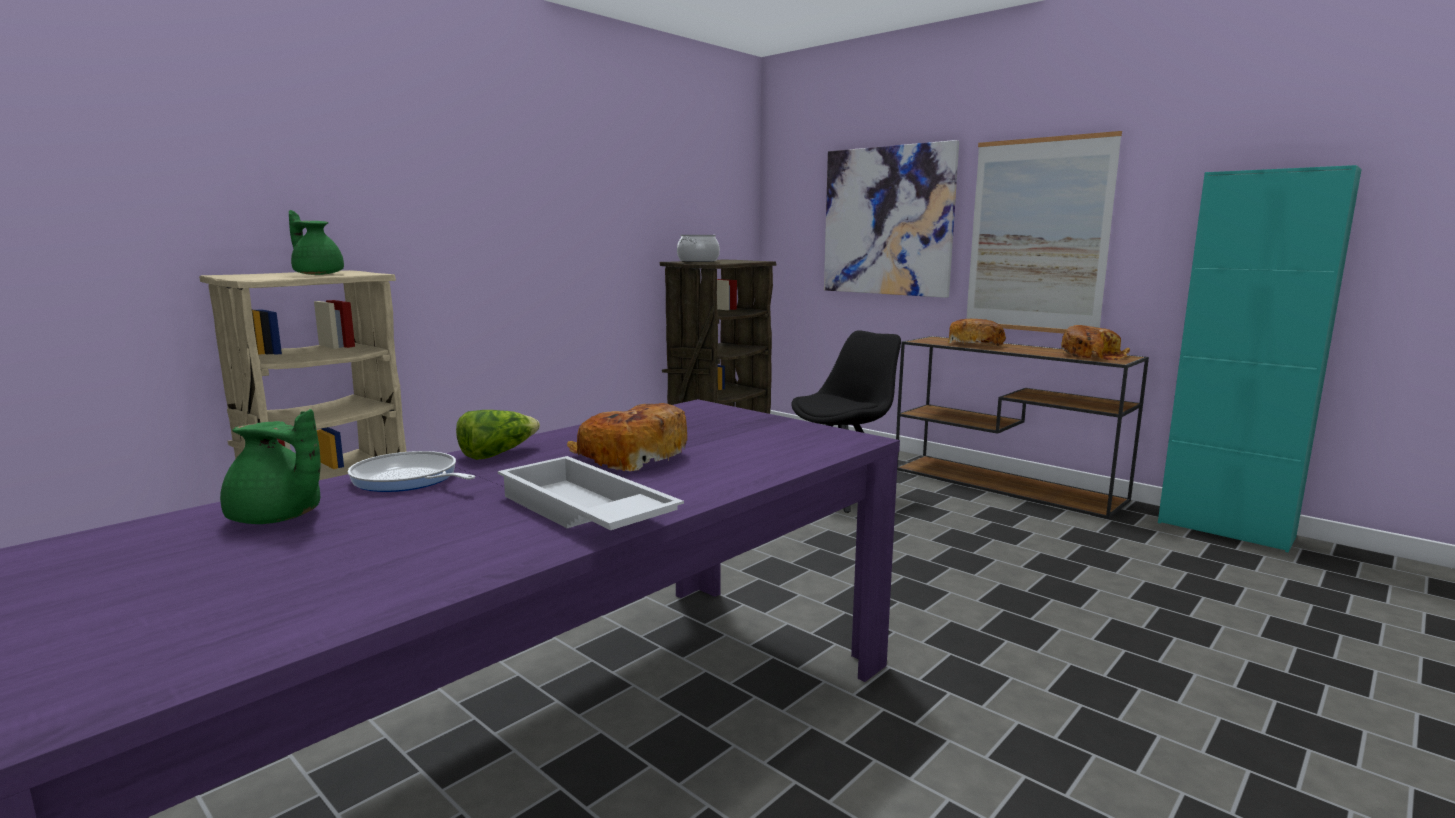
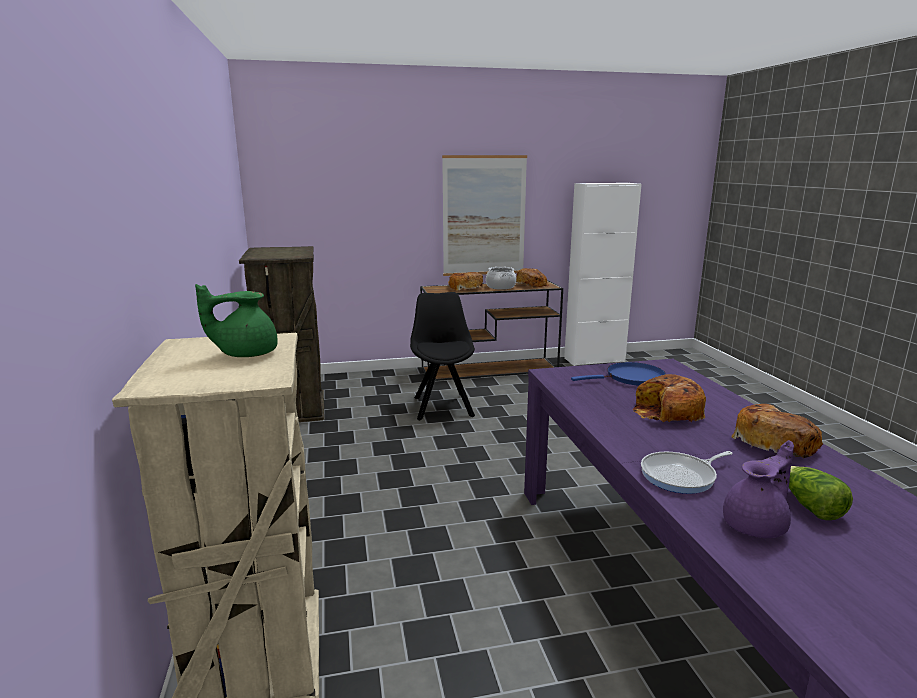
camera: 55 degrees left, 5 degrees up
(277, 518) = (756, 525): green teapot -> purple teapot
(497, 454) = (631, 442): lettuce -> lettuce (810, 507)
(582, 512) = (773, 442): white tray -> bread
(698, 261) = (268, 255): cooking pot -> cooking pot (501, 287)
(748, 432) = (631, 378): none -> blue frying pan
(887, 221) = (376, 207): picture -> none
(1225, 530) = (594, 360): turquoise cabinet -> white cabinet

